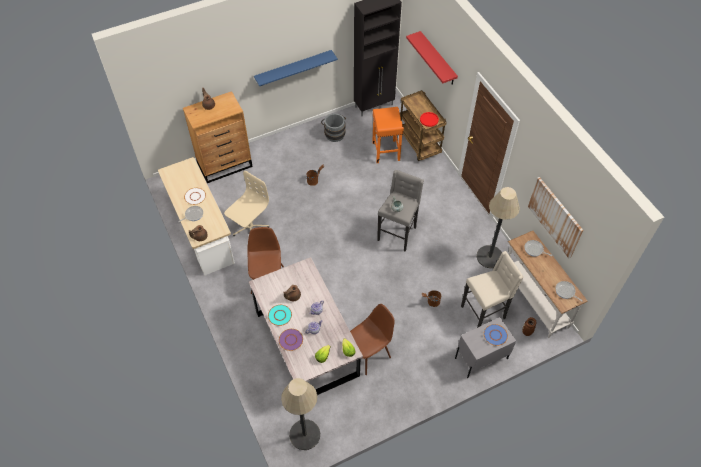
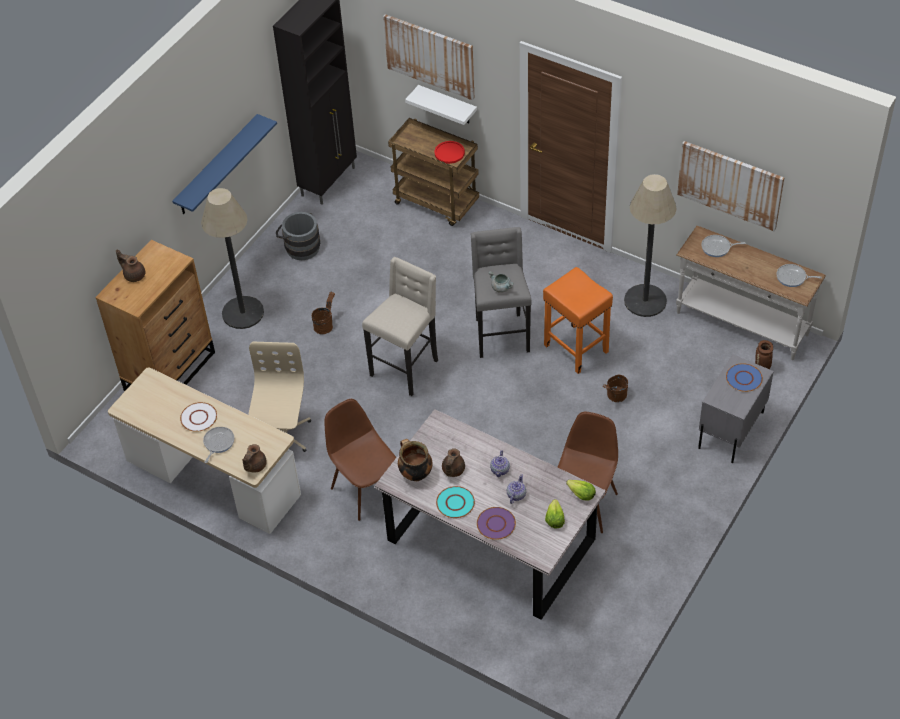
camera: 30 degrees left, 5 degrees down
(273, 287) = (415, 473): none -> cooking pot
(304, 434) = (582, 650): floor lamp -> floor lamp (243, 313)
(385, 151) = (395, 235): orange stool -> orange stool (575, 348)
(438, 59) = (430, 56): red shelf -> picture
(440, 92) = (447, 105): none -> white shelf
(484, 313) = (692, 373): beige stool -> beige stool (406, 368)

